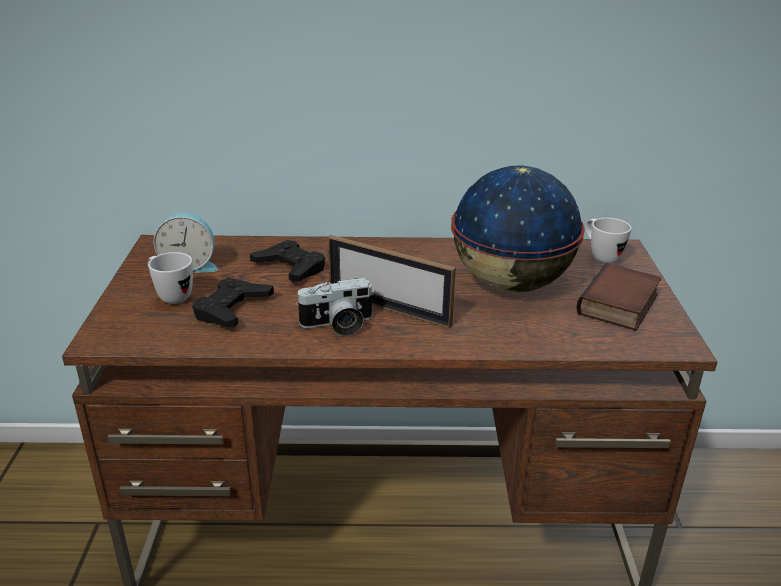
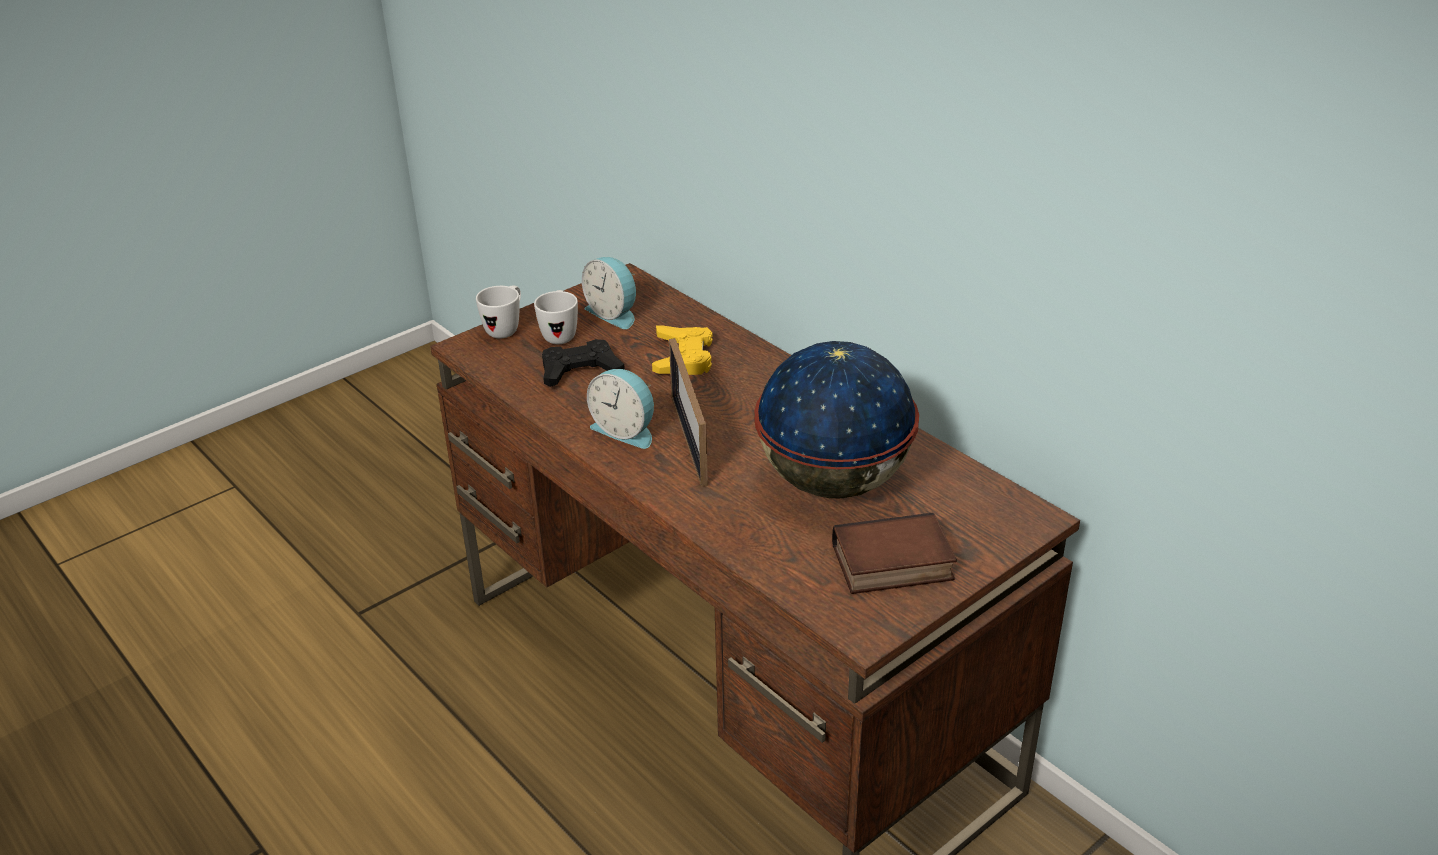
camera: 50 degrees right, 5 degrees up
(290, 267) = (683, 357): black game controller -> yellow game controller
(338, 325) = (625, 430): camera -> alarm clock
(600, 256) = (987, 510): white mug -> white mug (506, 329)

